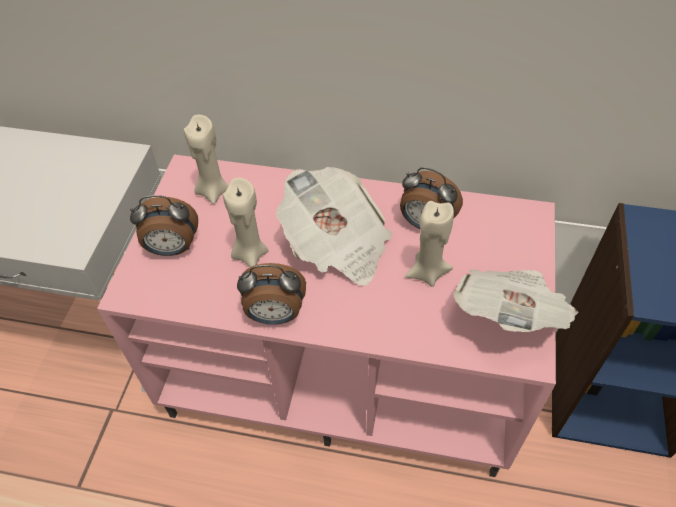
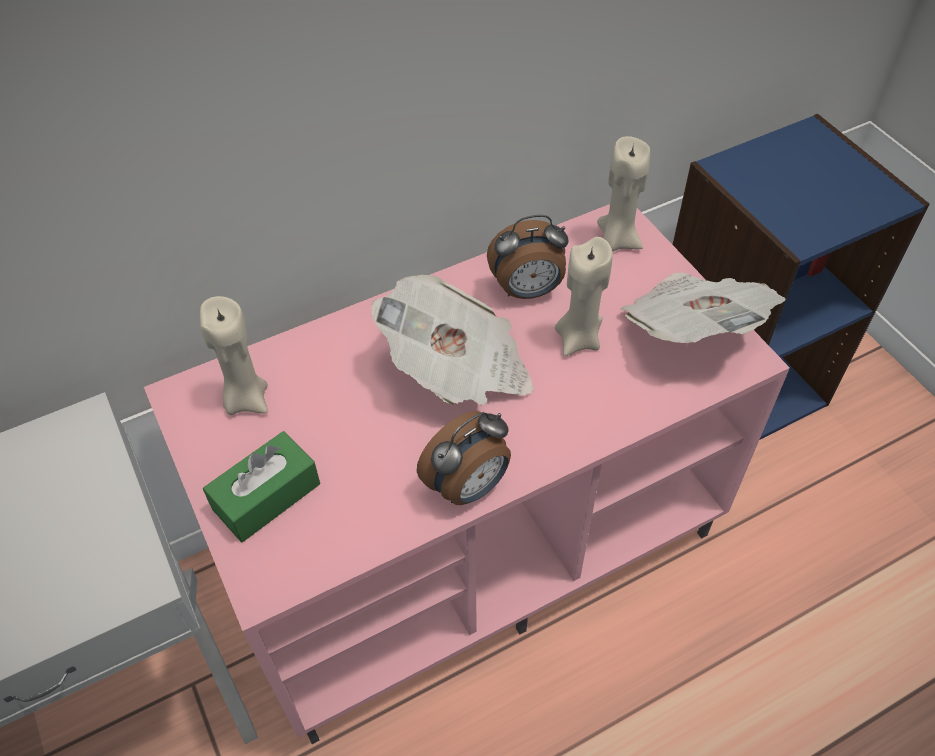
camera: 40 degrees left, 0 degrees up
(172, 248) = (267, 496): alarm clock -> green tissue box
(250, 254) = (370, 441): beige candle -> beige candle (617, 240)

